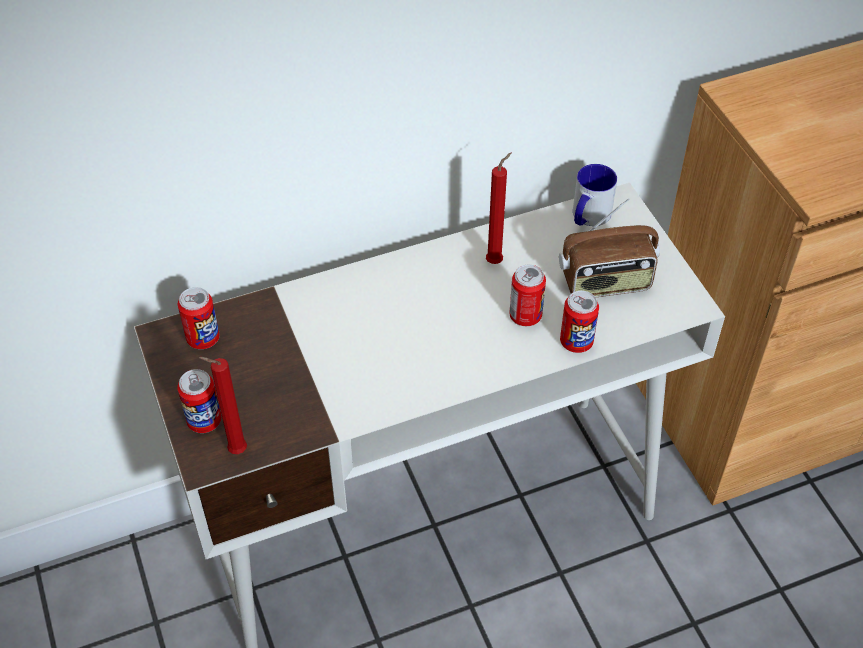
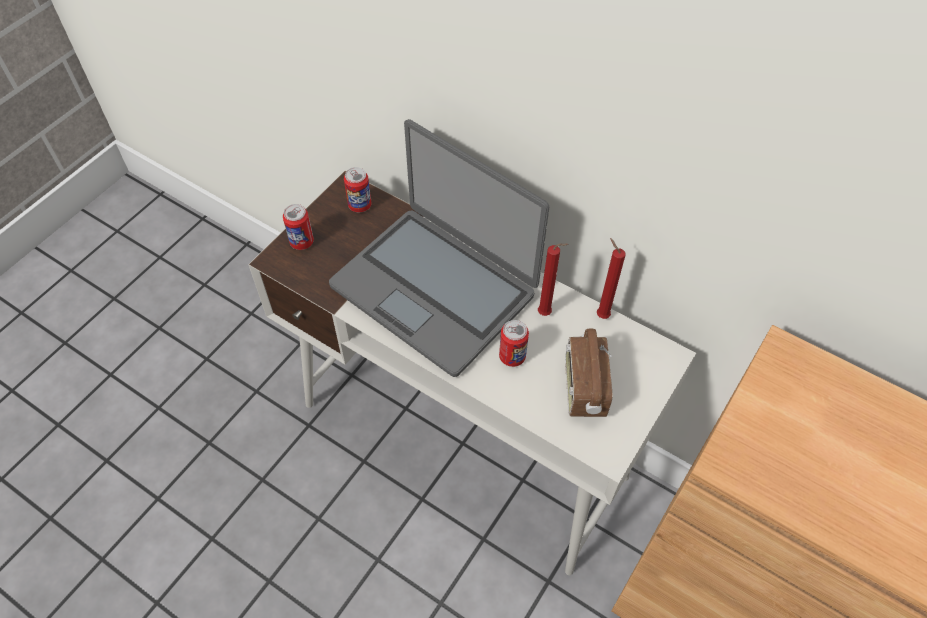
camera: 55 degrees right, 5 degrees up
(234, 451) = (291, 268): red candle -> red candle (601, 314)
(385, 333) = (435, 289): none -> laptop
(576, 342) = (514, 399): can -> none
(588, 217) = (636, 345): mug -> none
(605, 283) = (583, 388): radio -> radio turned 45 degrees clockwise

